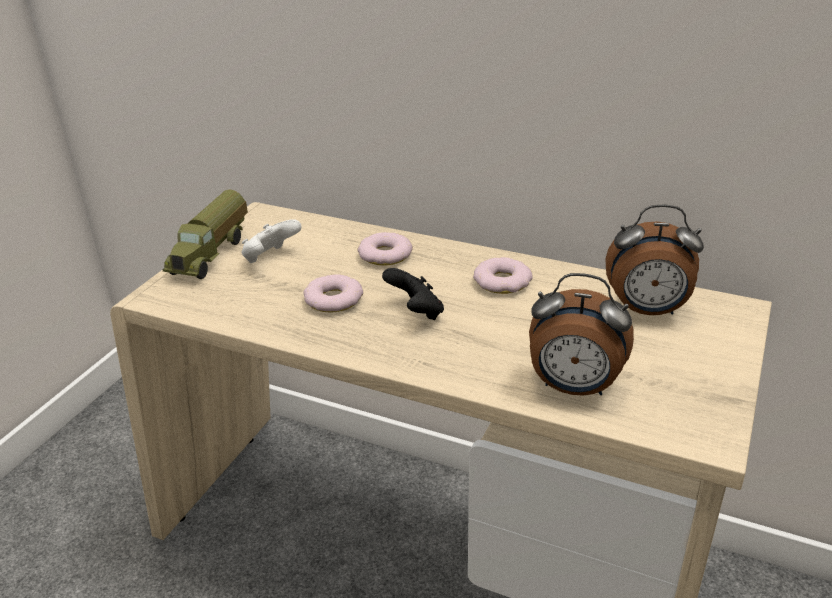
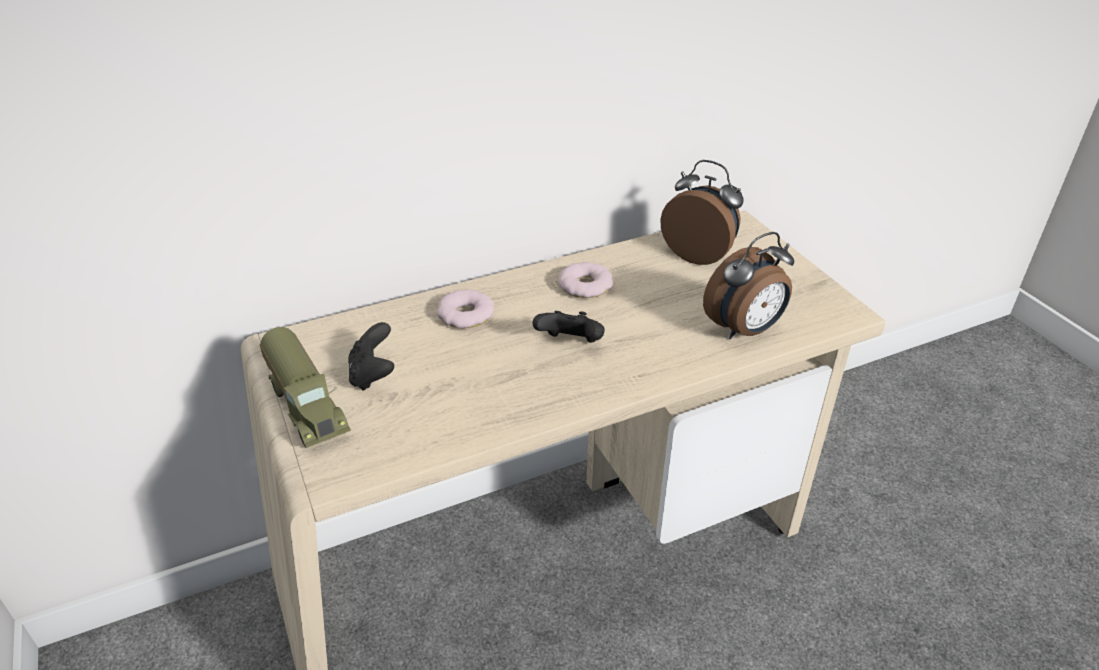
camera: 50 degrees left, 5 degrees up
(270, 258) = (373, 375): white game controller -> black game controller
(333, 299) = (492, 374): donut -> none
(647, 311) = (699, 254): alarm clock -> alarm clock turned 105 degrees counterclockwise

